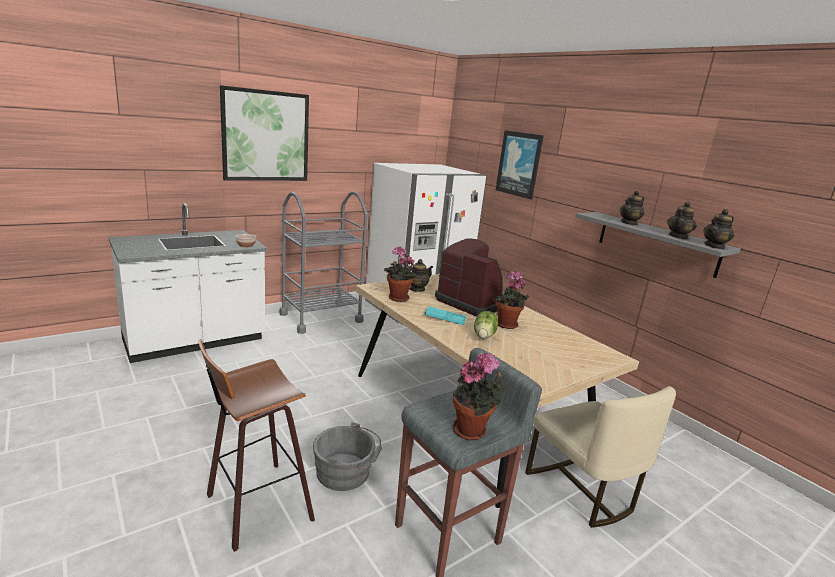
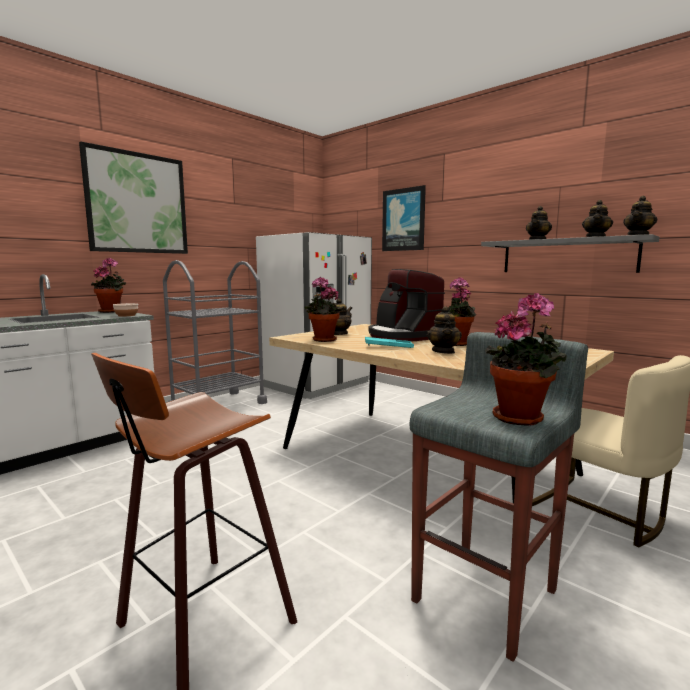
camera: 10 degrees left, 10 degrees down
(237, 233) = (112, 311): none -> potted plant
(346, 473) = (314, 550): grey bucket -> none
(470, 303) = (403, 336): coffee machine -> coffee machine turned 150 degrees counterclockwise
(484, 336) = (443, 351): lettuce -> teapot

